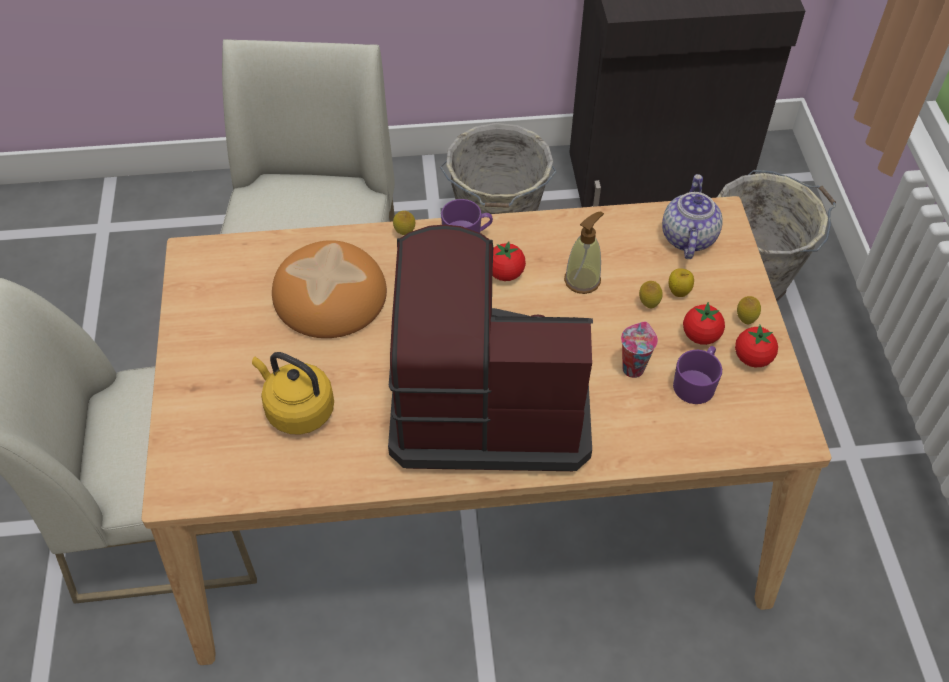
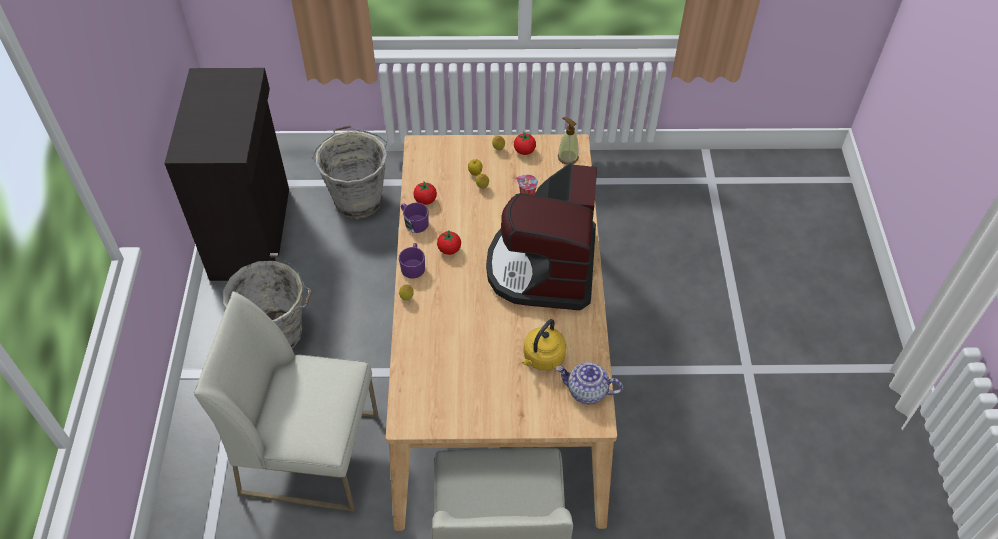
camera: 85 degrees left, 0 degrees up
(331, 296) = (454, 340): bread -> none
(582, 280) = (460, 214): soap dispenser -> soap dispenser (567, 157)
(687, 237) = (434, 162): teapot -> teapot (586, 391)
(696, 383) = (538, 176): purple mug -> purple mug (414, 222)
(700, 336) = (507, 169): tomato -> tomato (425, 200)

